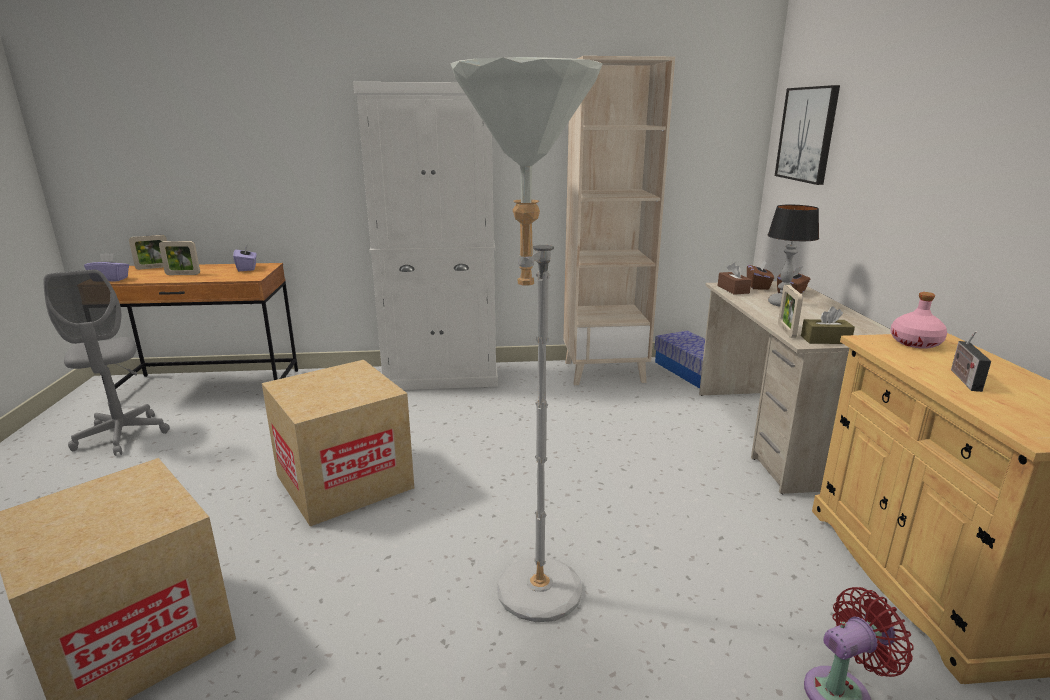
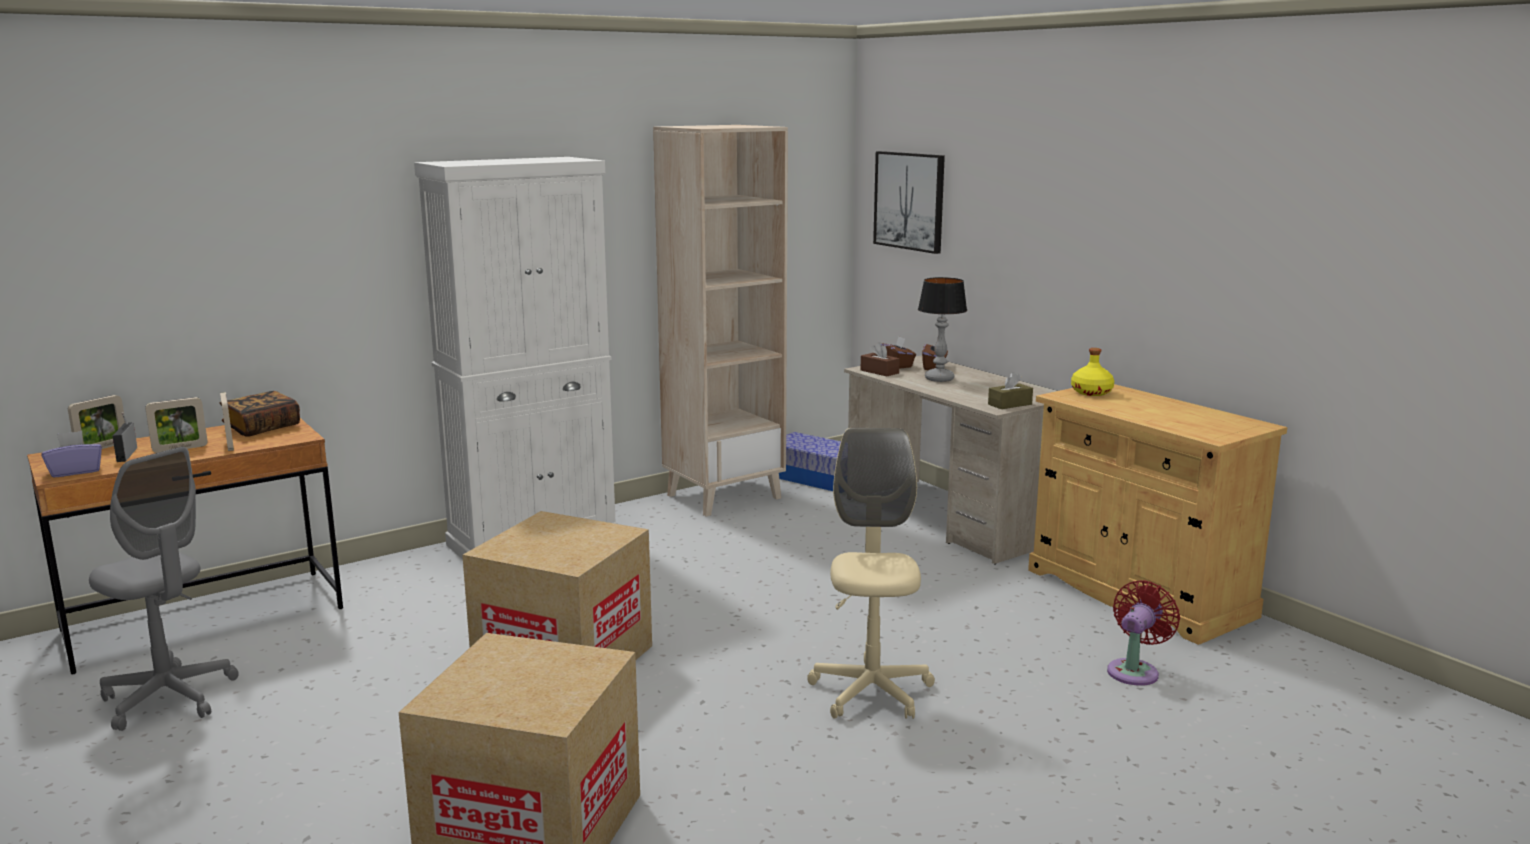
camera: 30 degrees left, 5 degrees down
(247, 268) = (262, 428): purple tissue box -> book
(529, 603) = (871, 692): grey floor lamp -> beige office chair
(786, 331) = (972, 402): picture frame -> picture frame (230, 445)
(915, 343) = (1091, 392): pink bottle -> yellow bottle
(963, 379) = (1145, 412): radio -> radio (127, 454)

